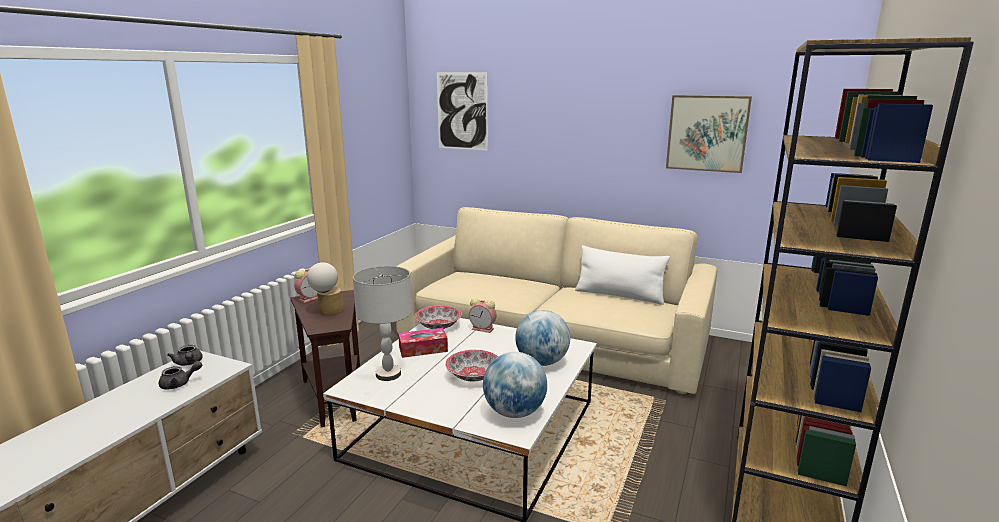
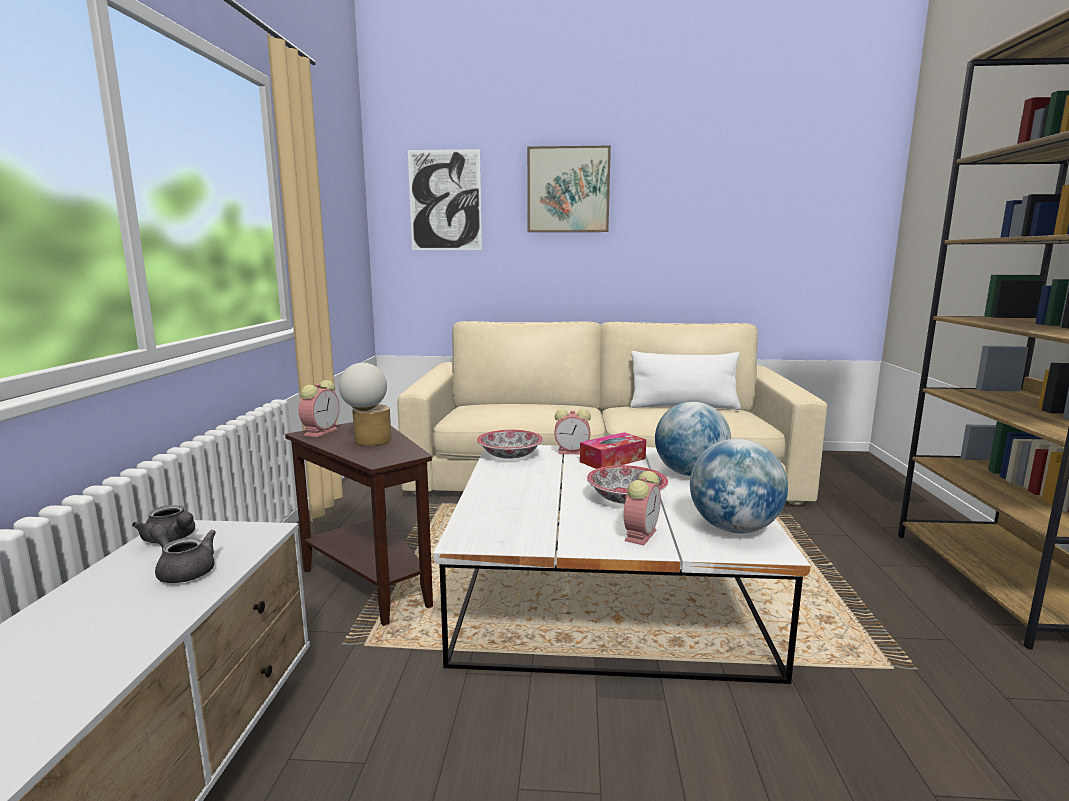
camera: 20 degrees left, 5 degrees down
(179, 384) = (183, 570): grey teapot -> grey teapot turned 105 degrees counterclockwise
(388, 375) = (508, 515): grey table lamp -> none
(423, 349) = (521, 481): tissue box -> tissue box (612, 460)
(450, 404) = (640, 534): none -> alarm clock
(707, 133) = (751, 215): picture -> picture (568, 190)

